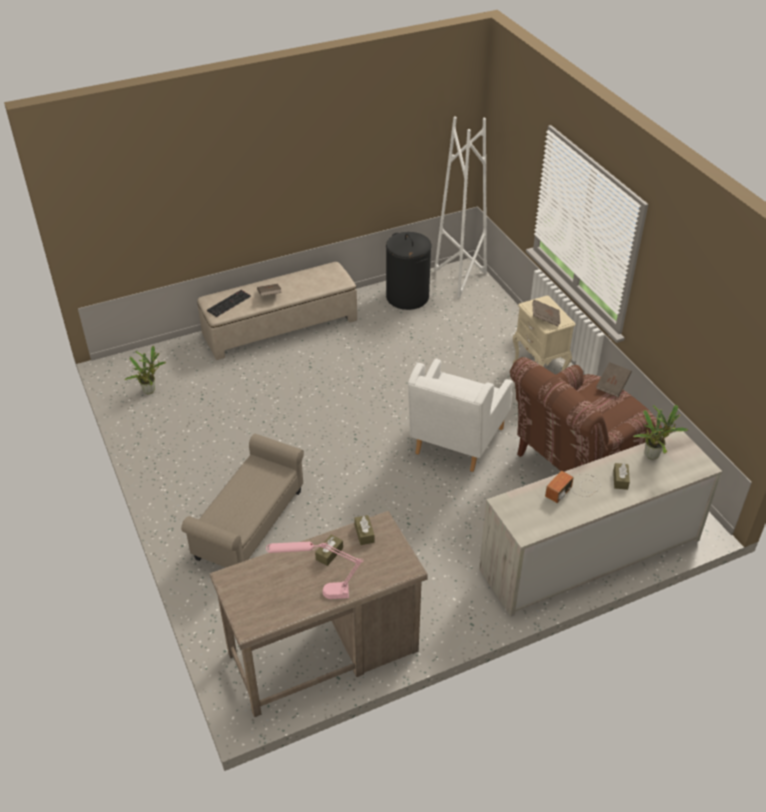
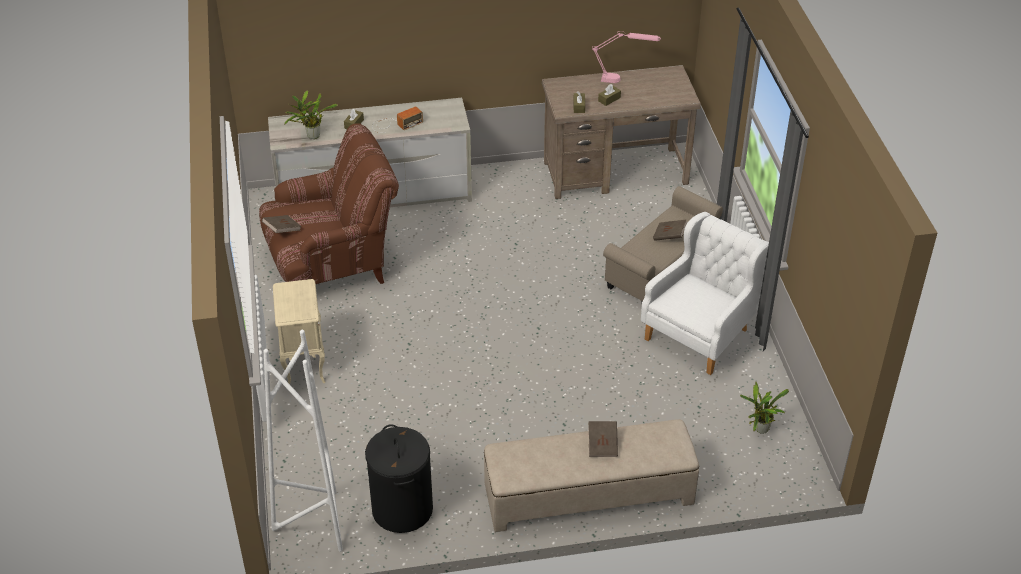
camera: 165 degrees left, 0 degrees up
(229, 303) = (657, 443): keyboard -> none
(455, 442) = (438, 305): white armchair -> white armchair (700, 333)
(545, 319) = (302, 293): brown book -> brown book (669, 236)

